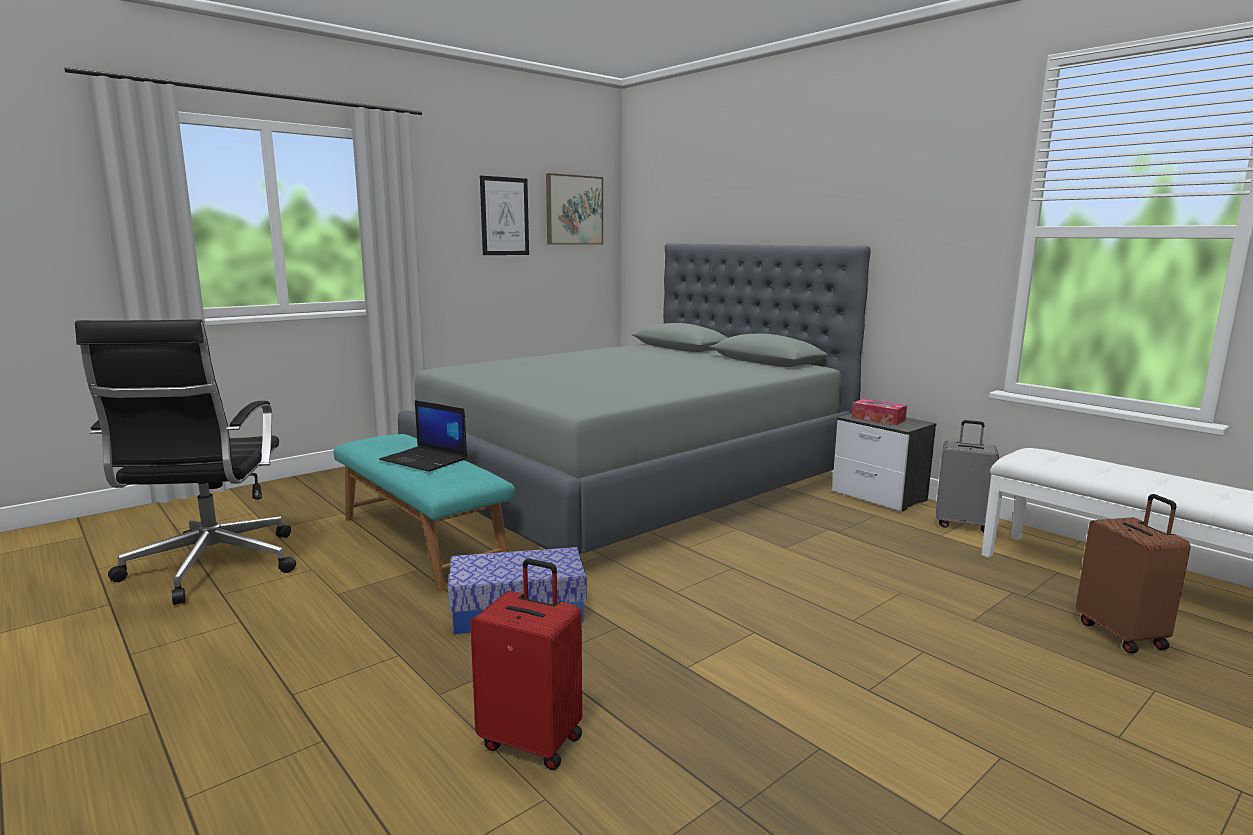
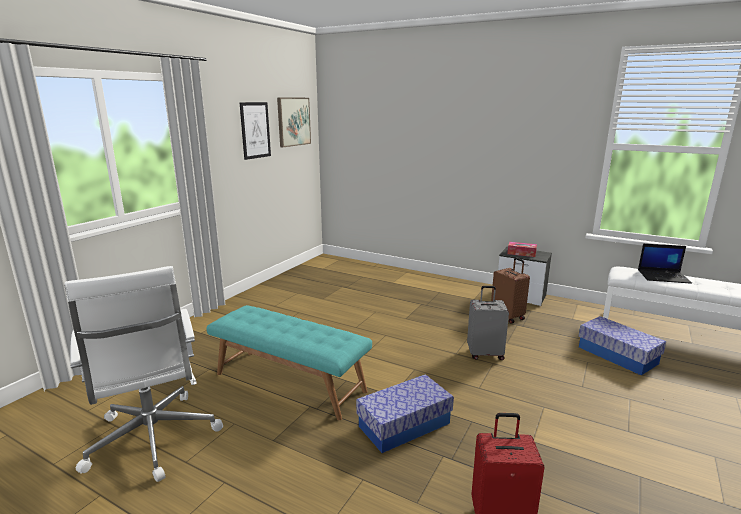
camera: 20 degrees left, 5 degrees up
(210, 568) = (153, 440): black office chair -> white office chair
(425, 460) = (296, 329): laptop -> laptop (664, 276)
(633, 483) = (381, 309): grey bed -> none
(962, 524) = (575, 309): grey suitcase -> grey suitcase (485, 354)
(971, 593) = (617, 355): none -> storage box
(1122, 635) = (697, 366): brown suitcase -> brown suitcase (508, 316)

